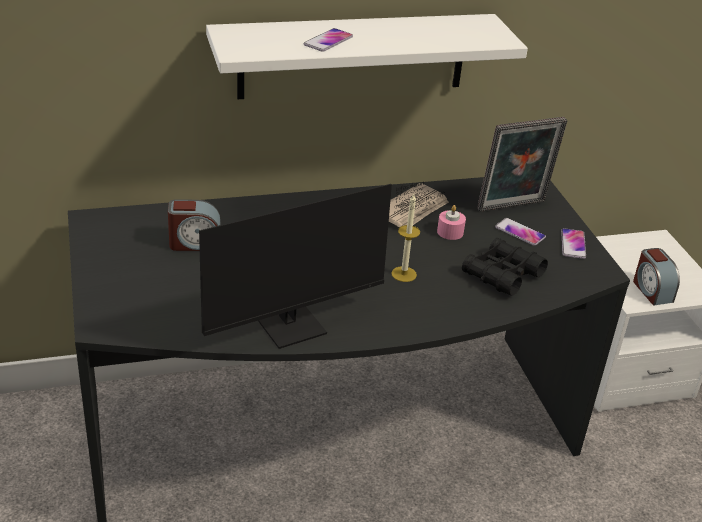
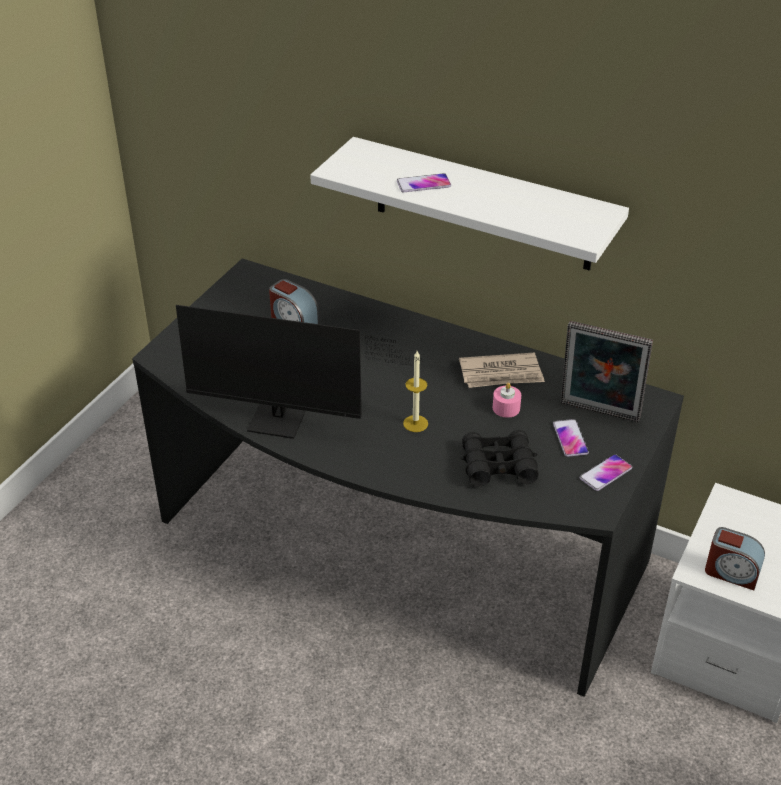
camera: 45 degrees right, 5 degrees up
(651, 291) = (731, 572): alarm clock -> alarm clock turned 90 degrees counterclockwise

